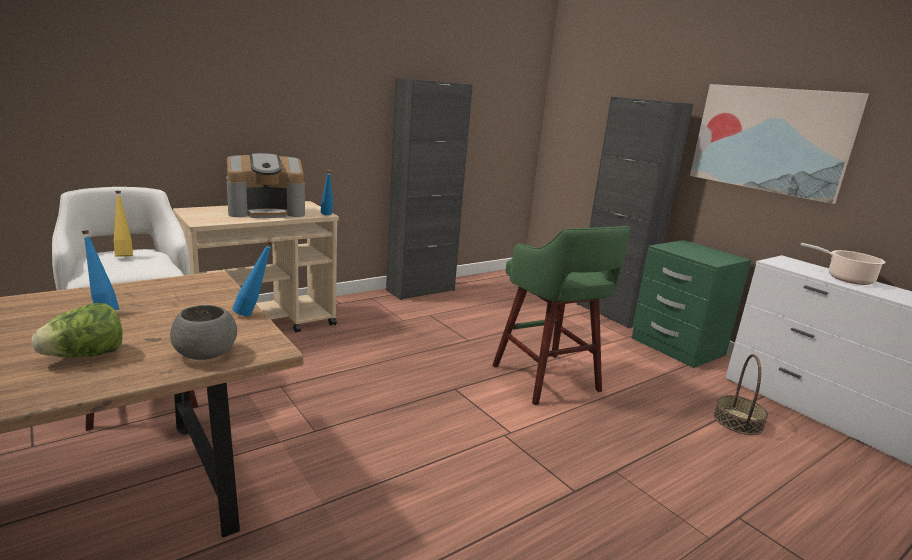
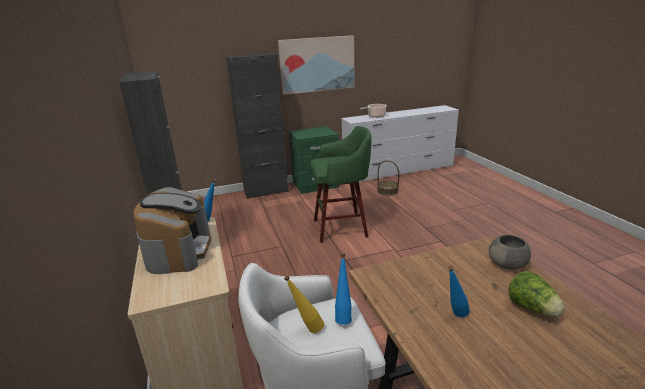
camera: 70 degrees left, 5 degrees up
(254, 314) = (441, 252): blue bottle -> blue bottle (343, 316)

